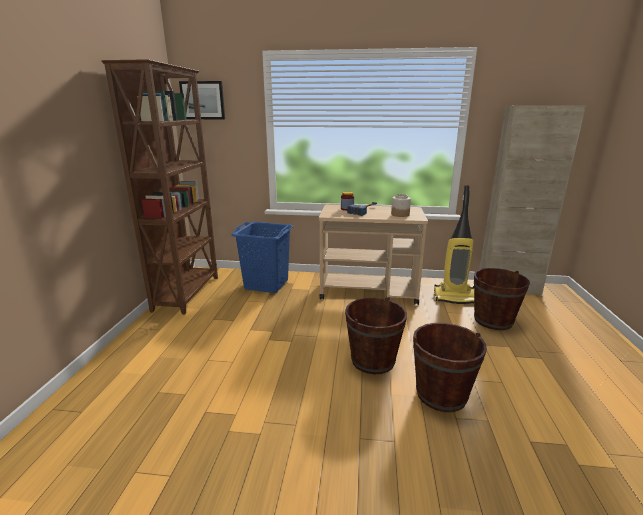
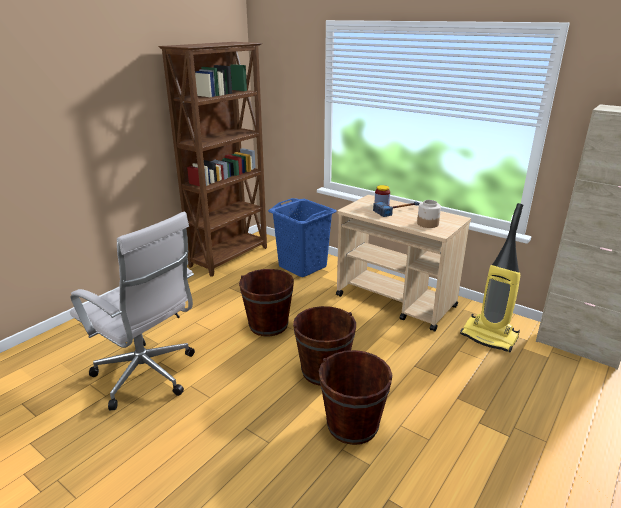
camera: 30 degrees right, 5 degrees up
(203, 100) = (272, 68): picture -> none
(206, 432) = (148, 376): none -> white office chair
(493, 320) = (503, 377): brown bucket -> brown bucket (268, 325)

